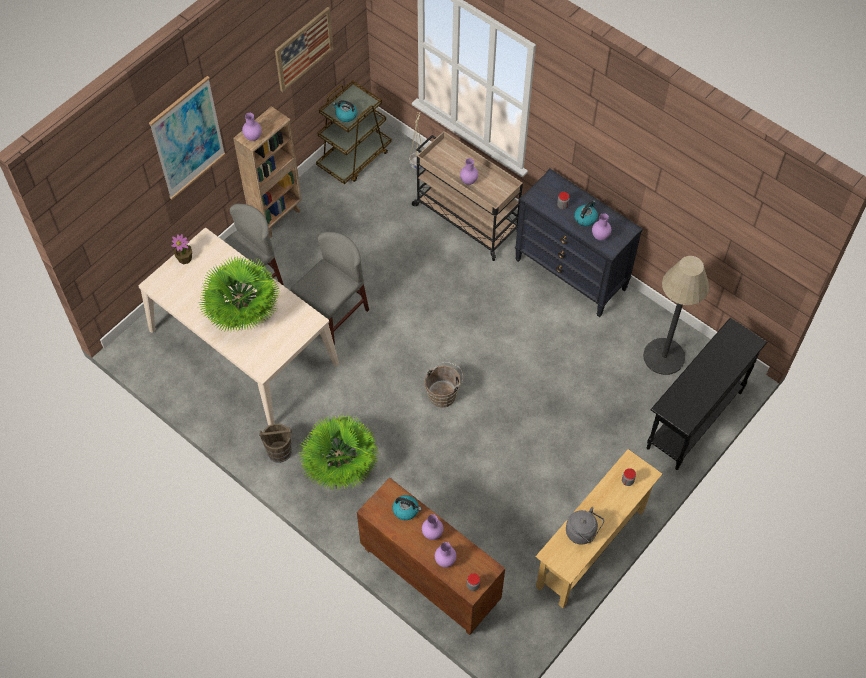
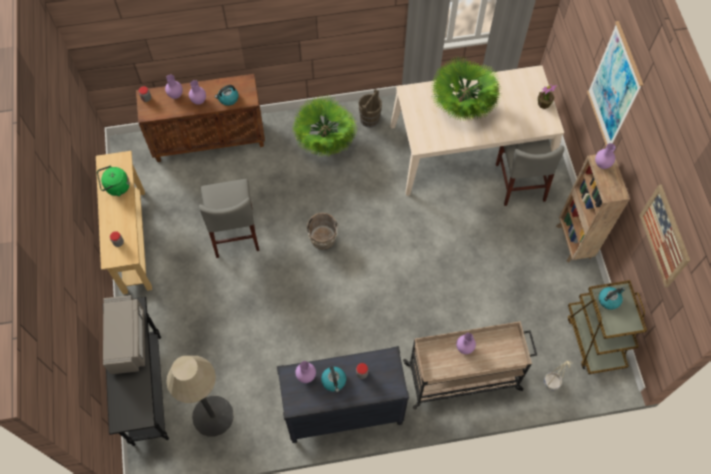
camera: 130 degrees right, 5 degrees up
(333, 315) = (449, 219): grey chair -> grey chair (234, 232)
(582, 533) = (116, 187): grey kettle -> green kettle
(695, 389) = (128, 340): none -> grey microwave

